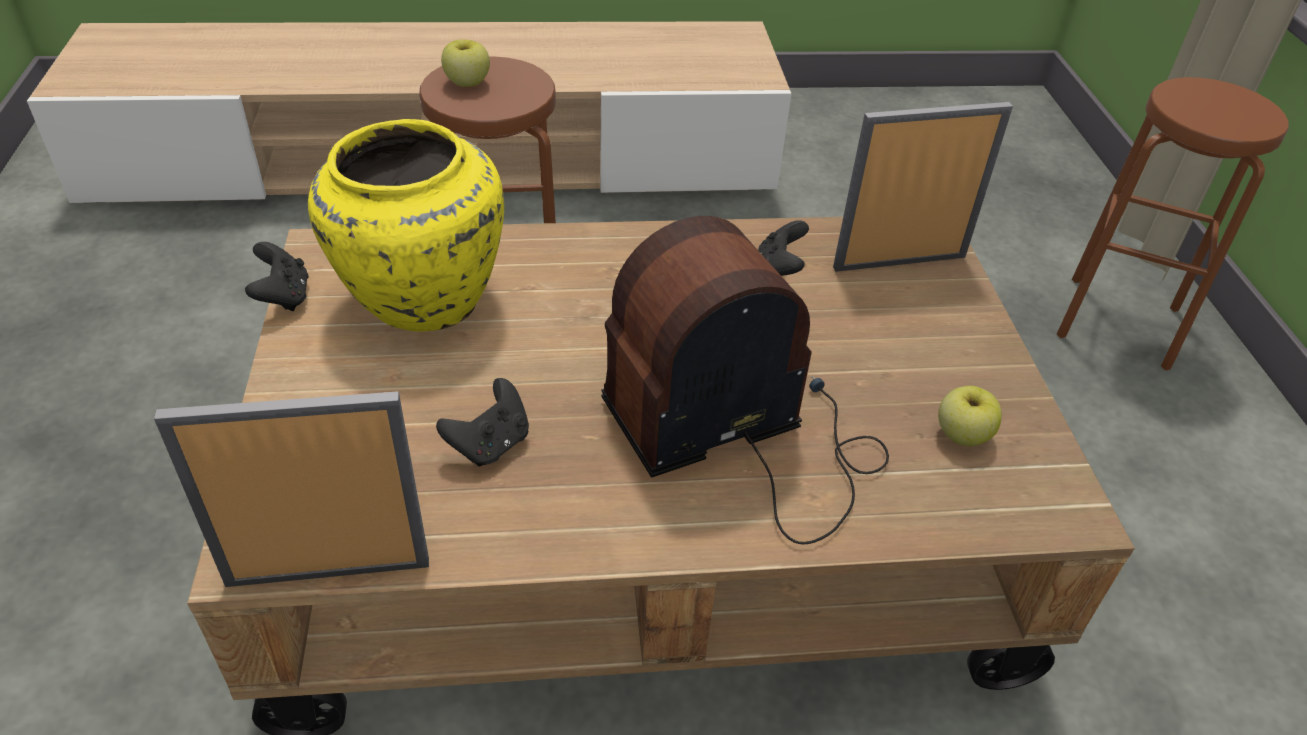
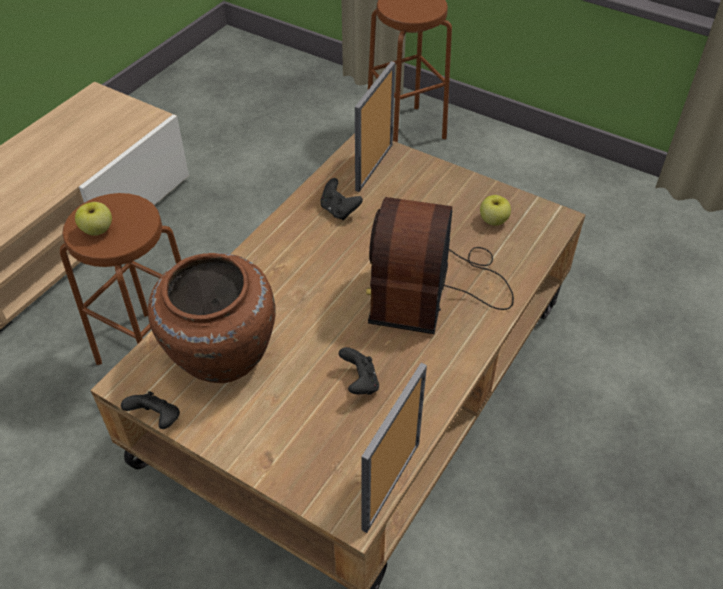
camera: 50 degrees left, 5 degrees up
(420, 299) = (221, 358): yellow vase -> brown vase

